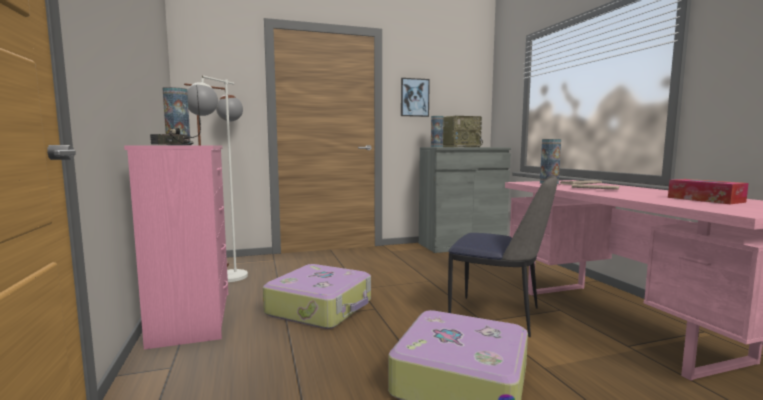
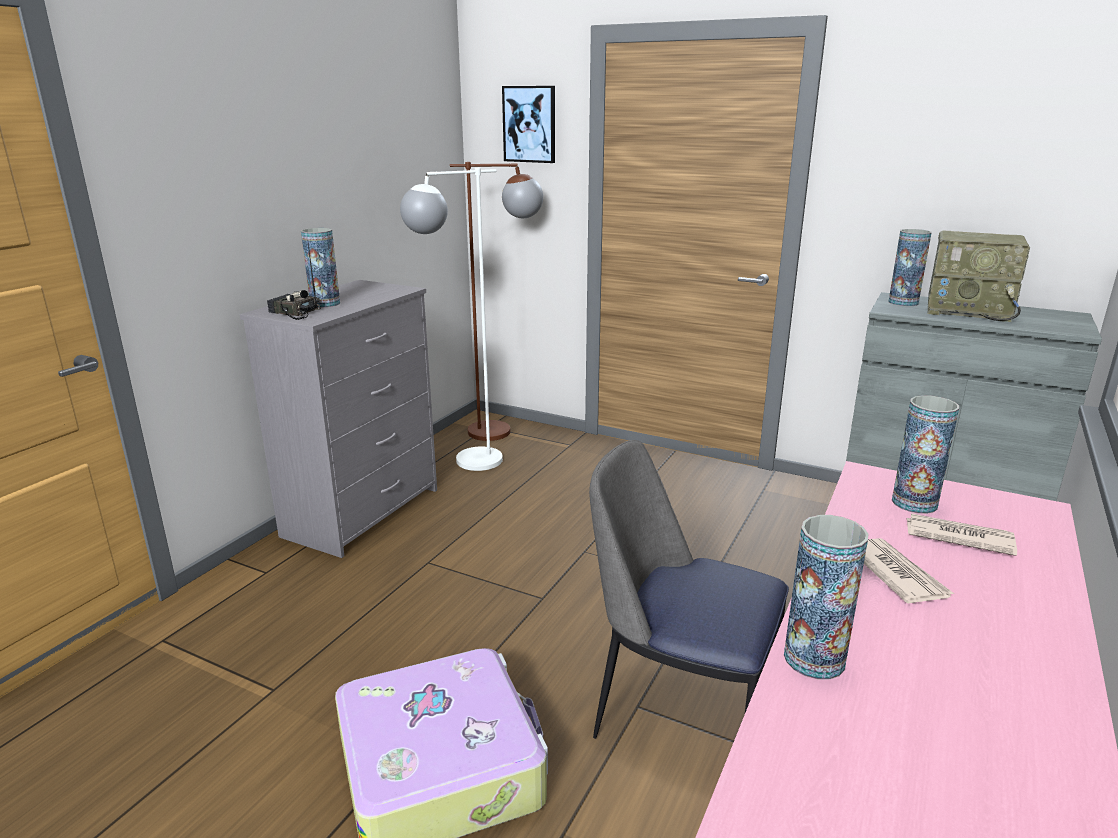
camera: 45 degrees right, 15 degrees up
(193, 317) = (364, 512): pink dresser -> grey dresser
(321, 308) = (488, 562): suitcase -> none
(414, 97) = (889, 176): picture -> picture (530, 124)
(498, 316) = (678, 712): chair -> chair turned 135 degrees clockwise
(640, 198) = (814, 659): none -> vase
(705, 200) = (950, 747): tissue box -> none

